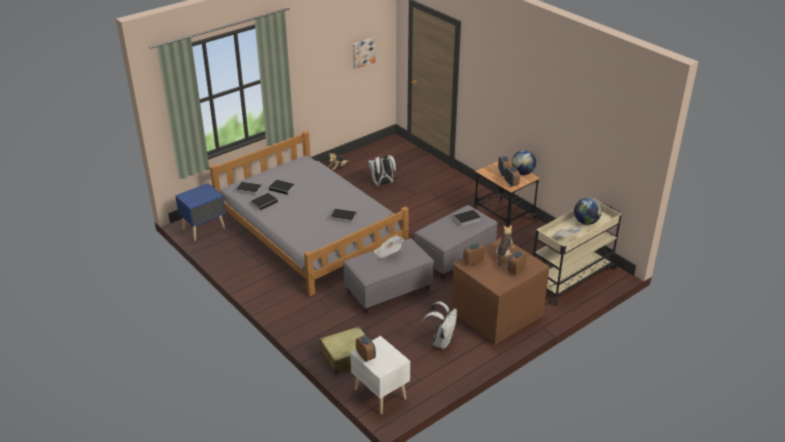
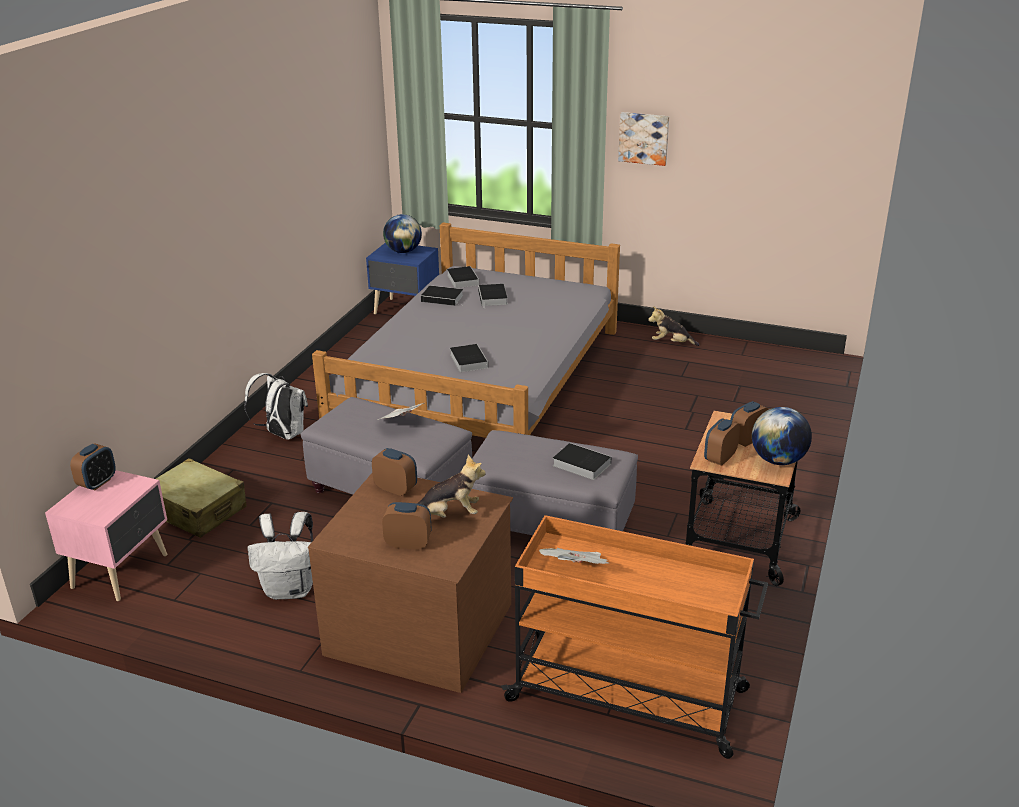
camera: 60 degrees right, 5 degrees down
(363, 52) = (785, 156): picture -> picture (644, 138)
(380, 393) = (122, 571): white nightstand -> pink nightstand
(382, 184) = (677, 391): white backpack -> white backpack (282, 434)
(571, 277) = (630, 696): beige cart -> orange cart
(586, 222) = (669, 582): globe -> globe (403, 251)

